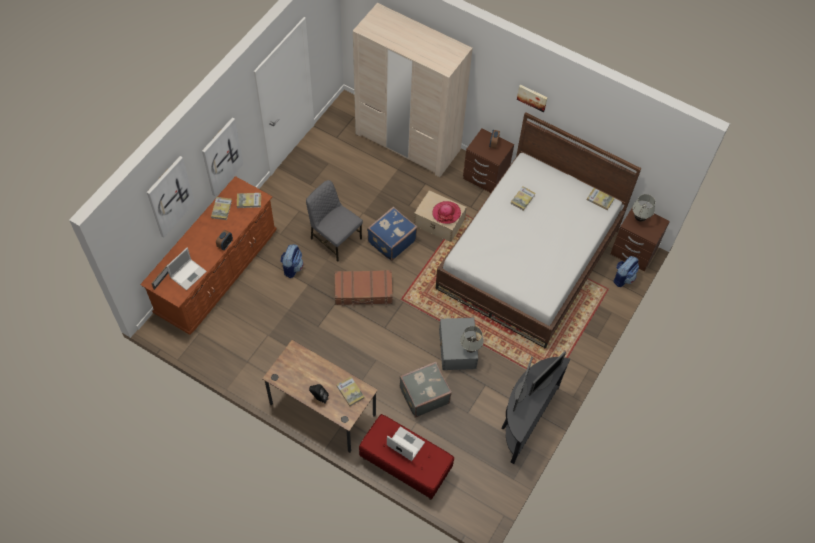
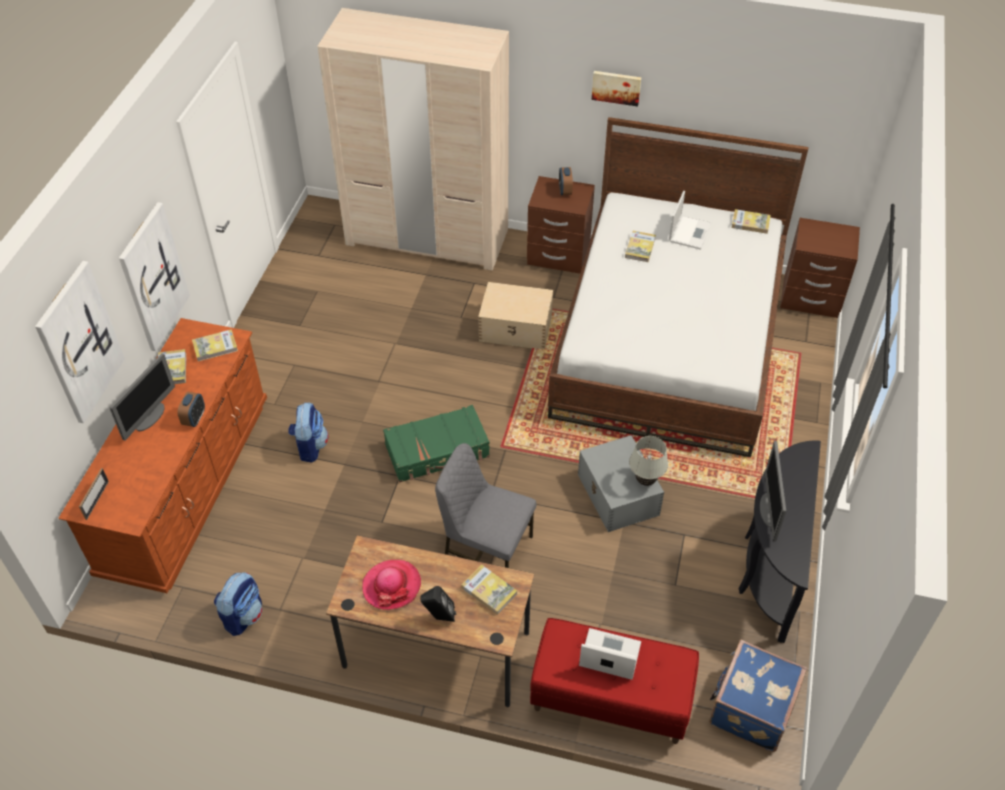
camera: 15 degrees left, 10 degrees down
(188, 274) = (143, 479): laptop -> laptop (690, 232)
(335, 238) = (364, 388): grey chair -> grey chair (486, 549)
(363, 291) = (437, 451): brown suitcase -> green suitcase
(391, 241) = (453, 370): blue suitcase -> blue suitcase (750, 708)
(423, 395) = (594, 578): grey suitcase -> none
(446, 213) = (527, 305): hat -> hat (392, 586)
(544, 381) = (797, 484): monitor -> monitor (150, 417)
(623, 277) = (813, 333): backpack -> backpack (243, 615)
(639, 218) = (817, 233): white table lamp -> none

